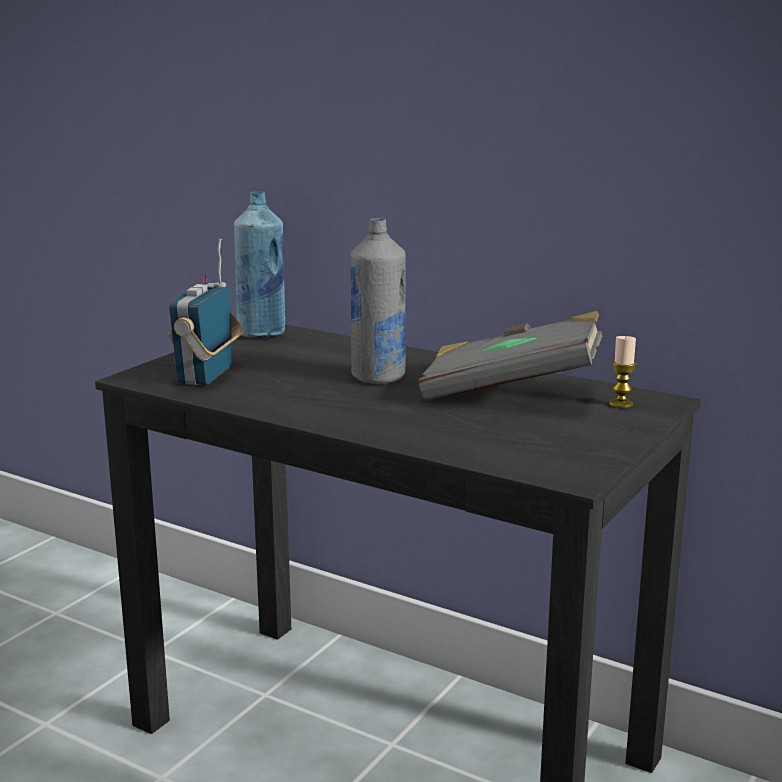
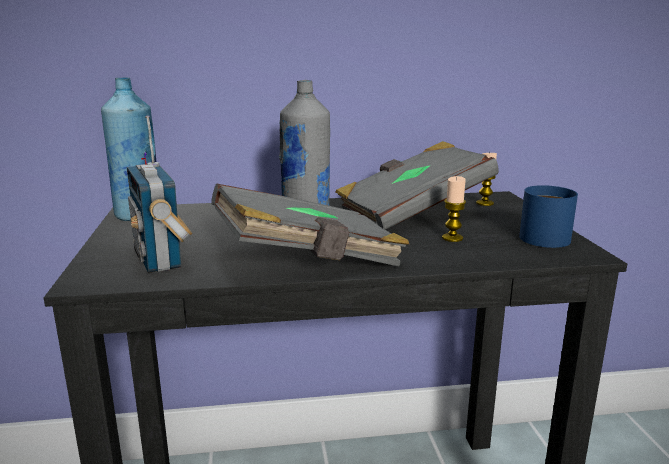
camera: 40 degrees left, 0 degrees up
(309, 407) = (309, 260): none -> grey book
(480, 426) = (452, 238): none -> candle
(587, 452) = (547, 236): none -> blue mug

